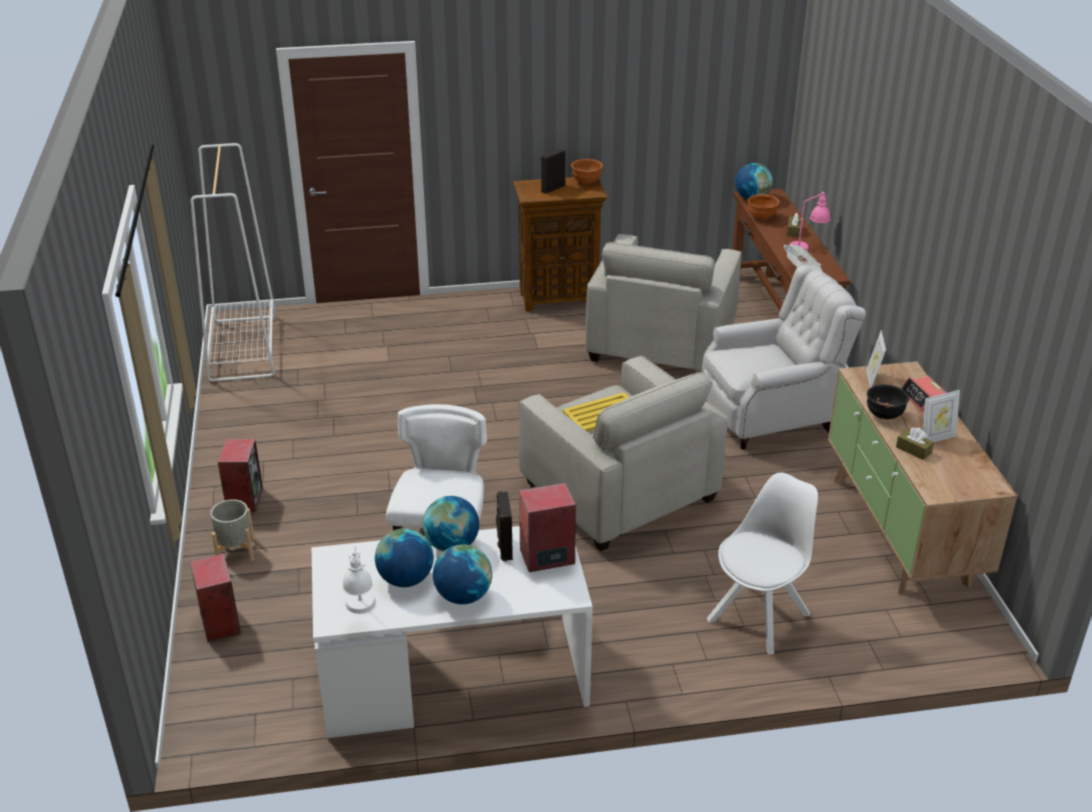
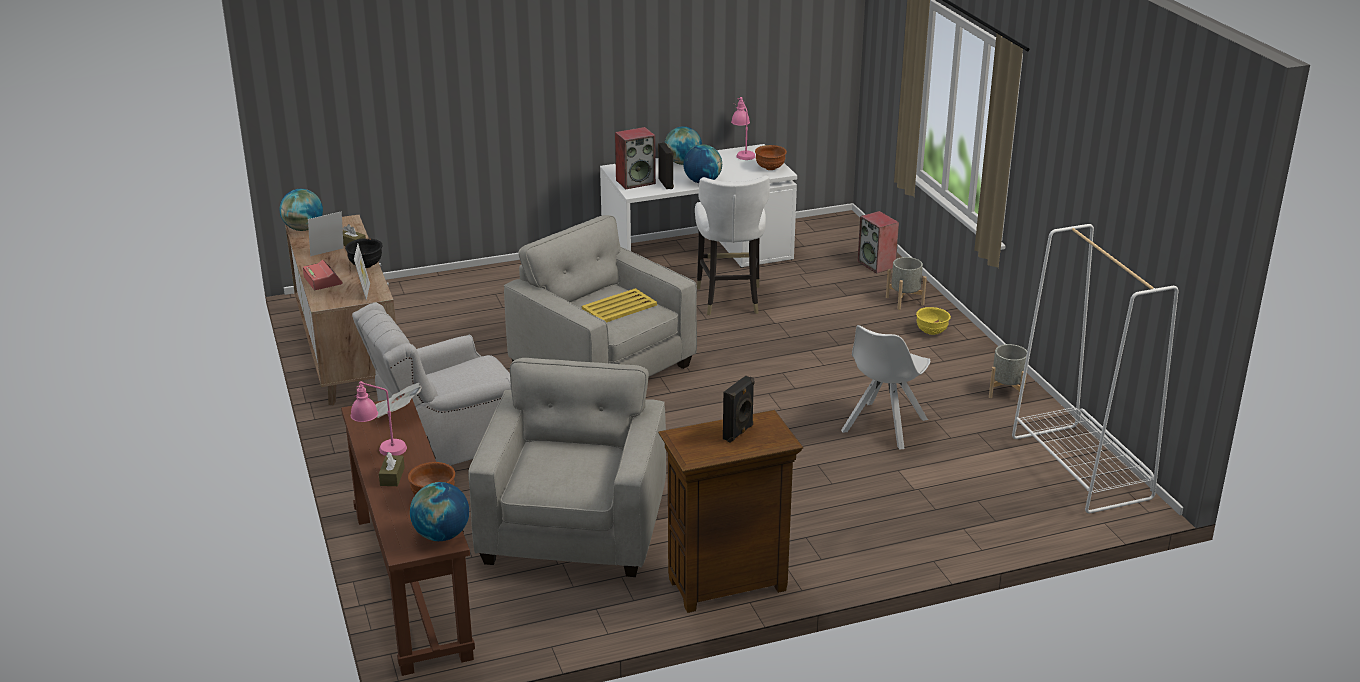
camera: 170 degrees right, 5 degrees down
(235, 420) = (1006, 392): none -> grey planter
(244, 499) = (932, 332): speaker -> yellow bowl
(361, 612) = (742, 153): white table lamp -> pink table lamp
(405, 579) = (724, 166): globe -> globe (303, 228)
(586, 182) = (693, 449): brown bowl -> brown bowl (770, 168)
(760, 616) = (482, 299): white chair -> white chair (883, 426)

